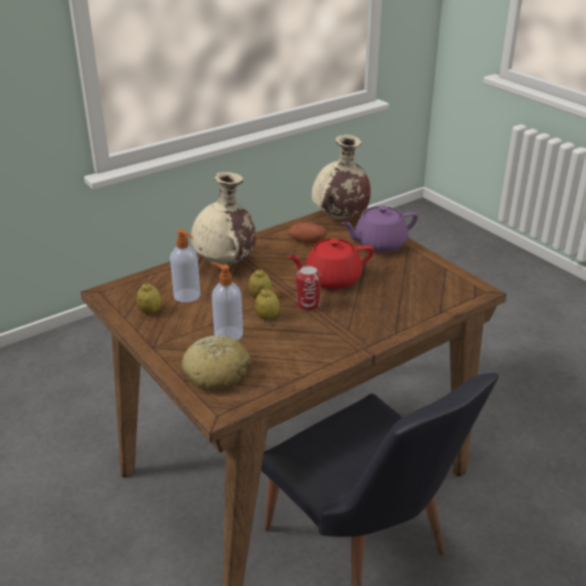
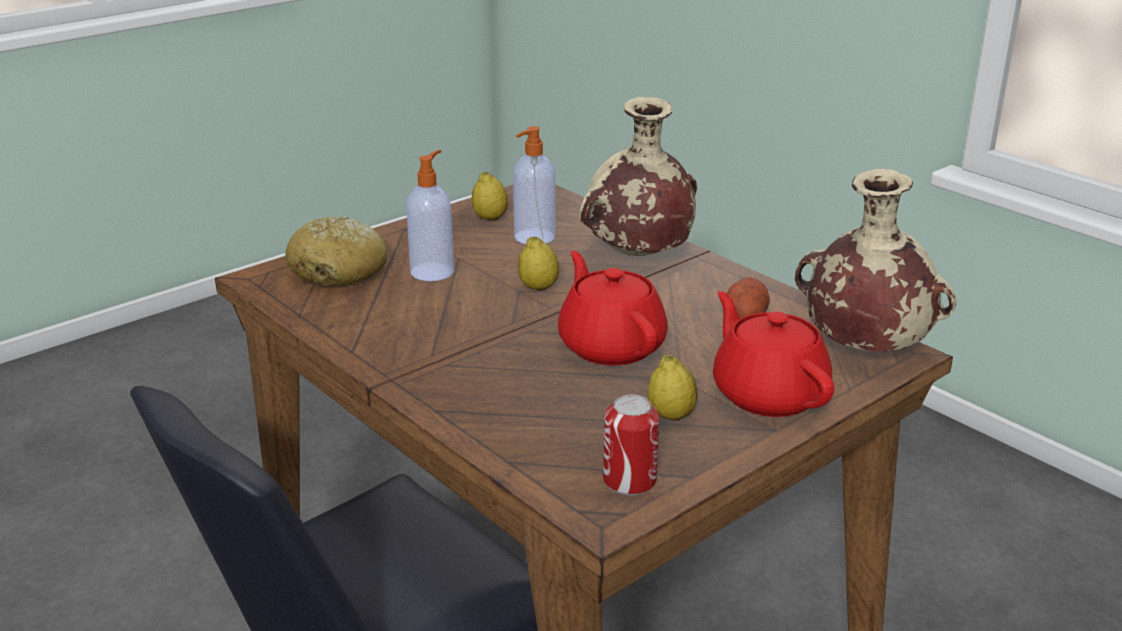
camera: 85 degrees right, 5 degrees down
(267, 317) = (480, 296): lemon -> lemon (671, 416)
(308, 305) = (520, 327): can -> can (629, 480)
(379, 244) = (768, 394): purple teapot -> red teapot

